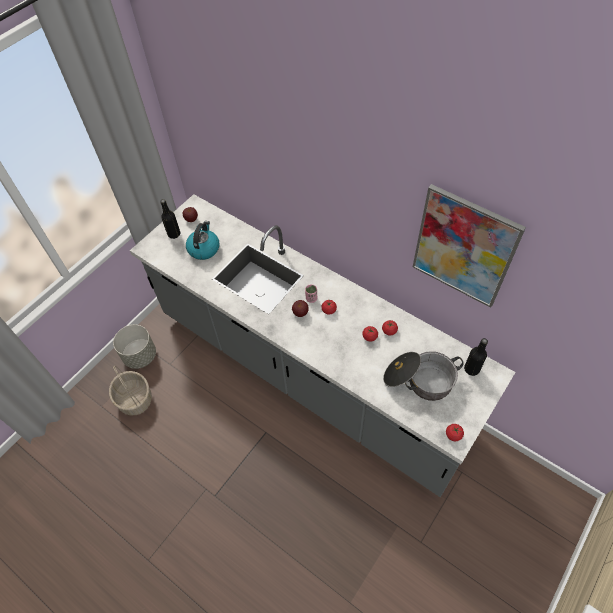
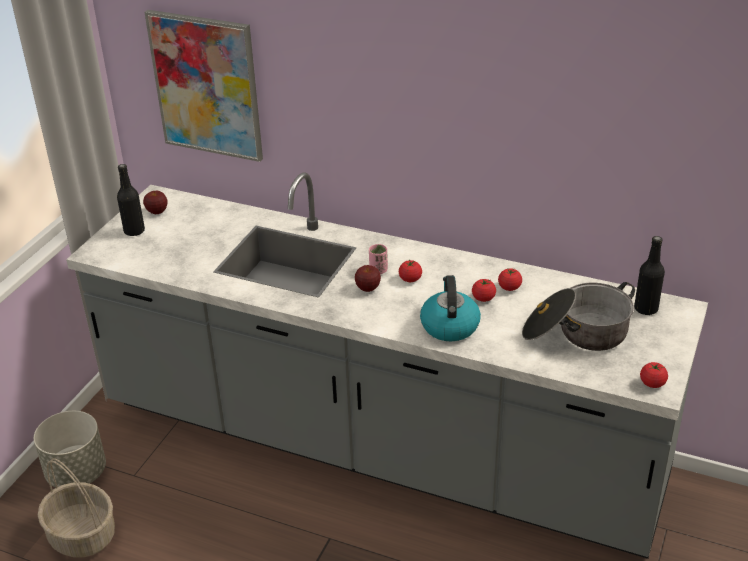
camera: 15 degrees left, 20 degrees down
(204, 248) = (188, 240): kettle -> kettle (449, 325)
(464, 247) = (598, 105): picture -> picture (206, 86)

